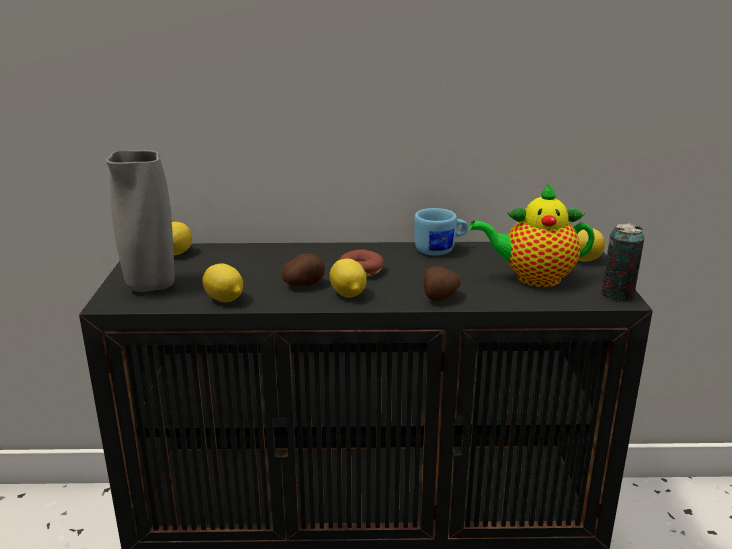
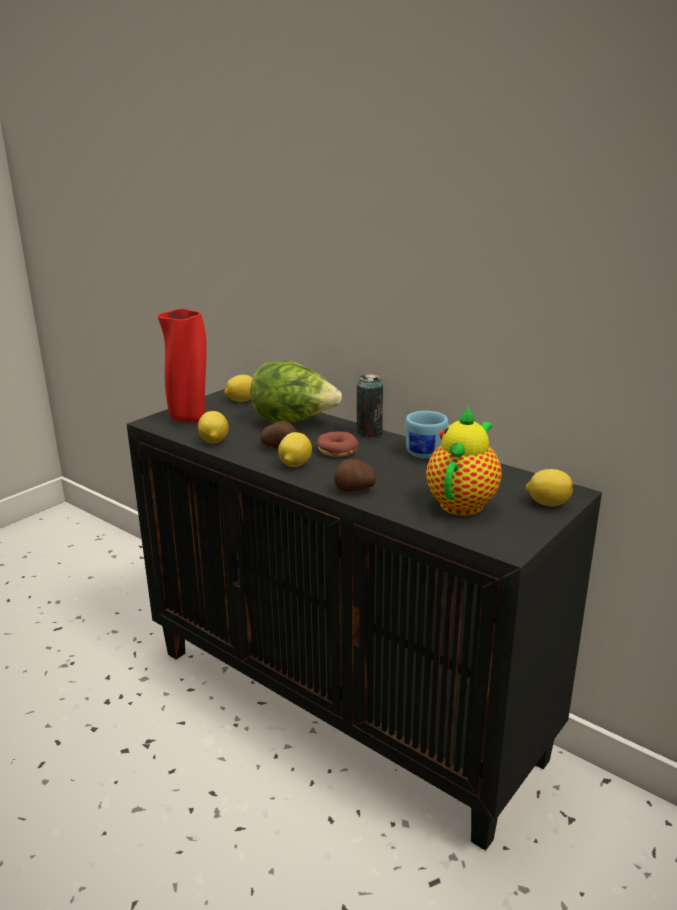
camera: 40 degrees right, 0 degrees up
(150, 286) = (189, 418): grey vase -> red vase
(270, 258) = (294, 422): none -> lettuce
(533, 278) = (463, 502): teapot -> teapot turned 75 degrees clockwise
(617, 295) = (513, 543): can -> can (369, 433)

